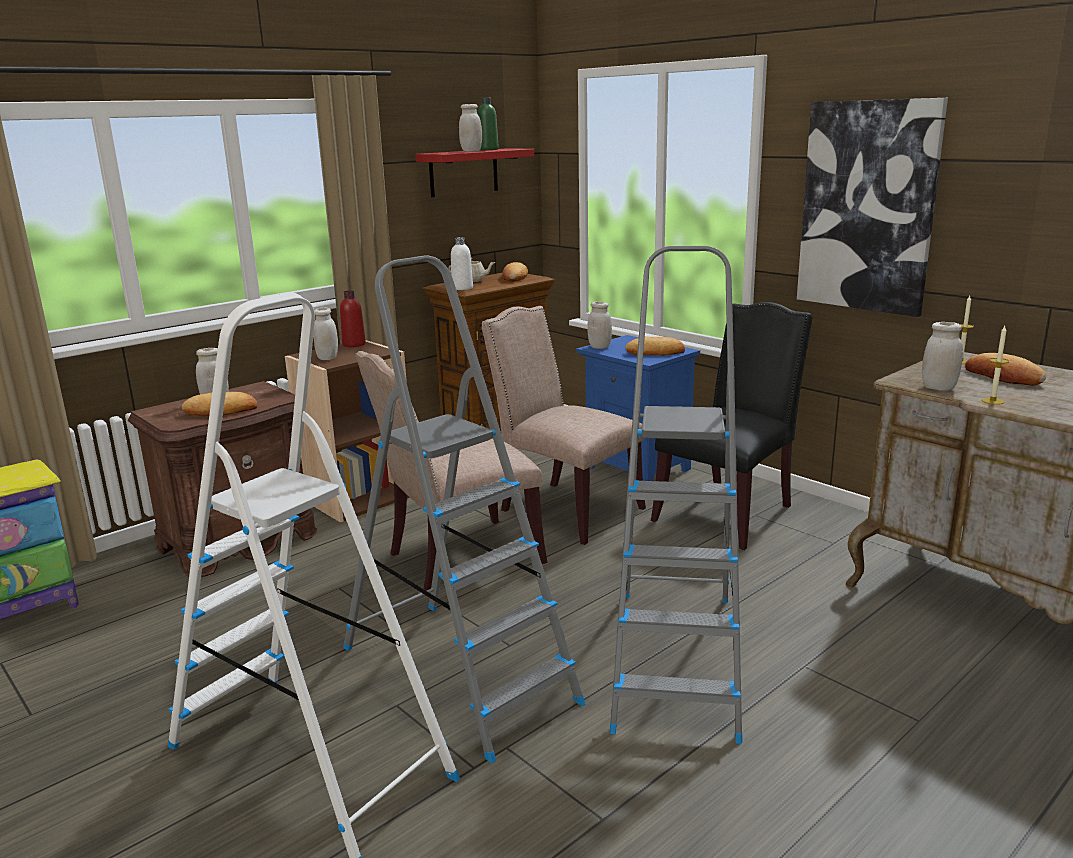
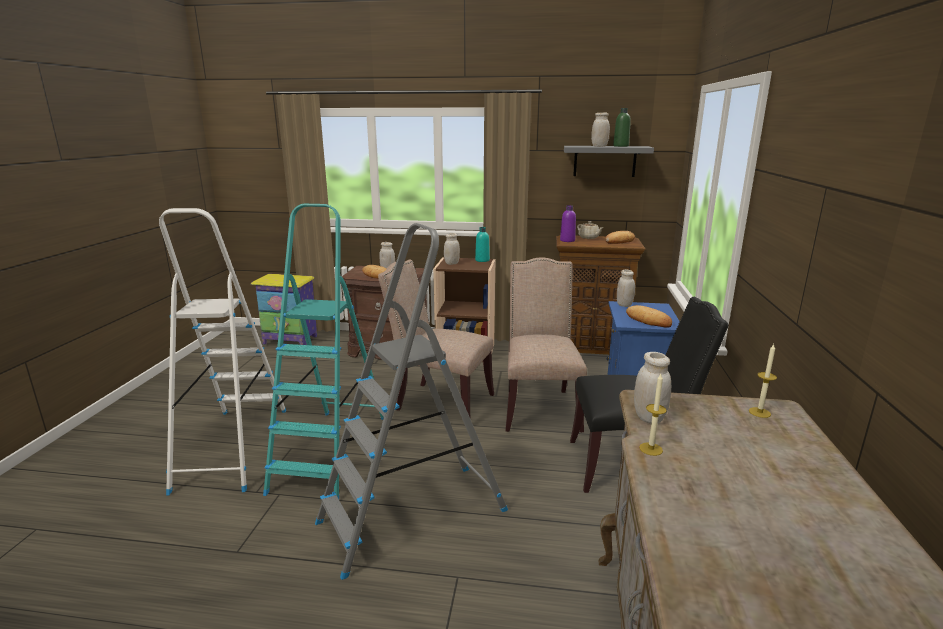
camera: 50 degrees right, 0 degrees up
(354, 344) = (482, 260): red bottle -> turquoise bottle
(459, 674) = (331, 452): grey step ladder -> turquoise step ladder
(462, 288) = (567, 240): white bottle -> purple bottle
(463, 172) = (604, 161): red shelf -> grey shelf
(867, 207) = (789, 231): picture -> none
(1003, 377) = (747, 441): bread -> none

